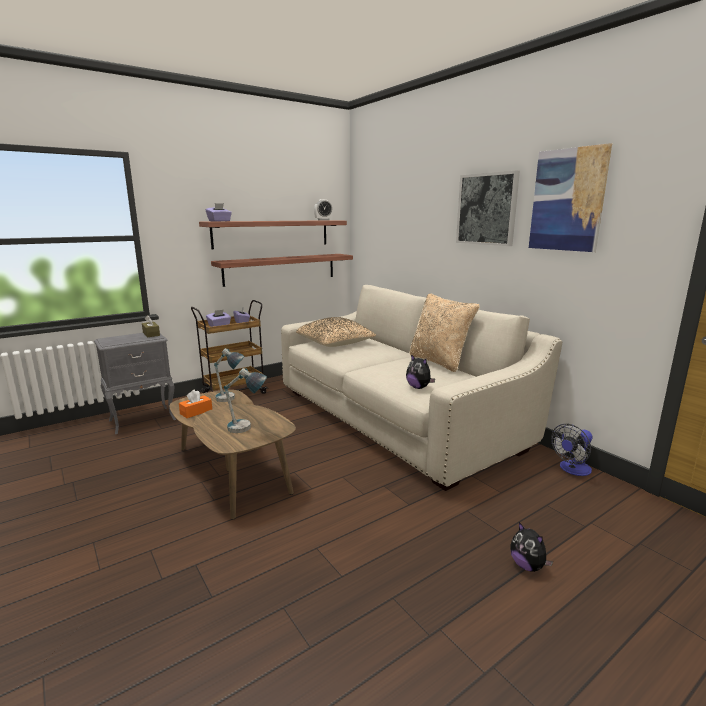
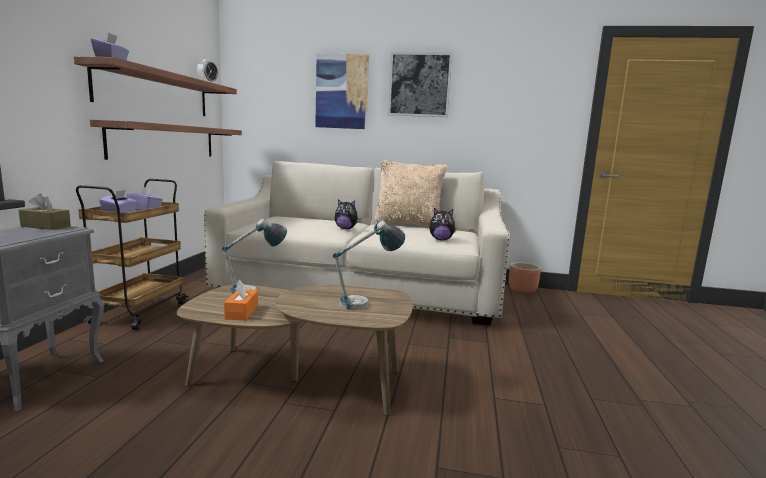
camera: 45 degrees left, 5 degrees down
(335, 342) = (279, 222): beige pillow -> none
(527, 566) = (601, 346): plush toy -> plush toy (346, 229)
(567, 200) = (497, 80): picture -> picture (342, 91)
(572, 470) = (522, 290): fan -> brown planter

